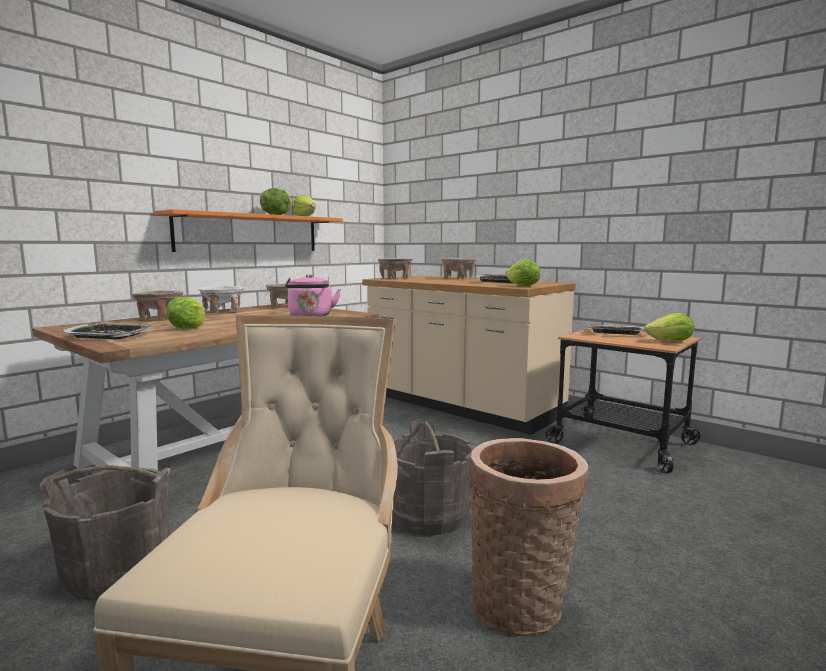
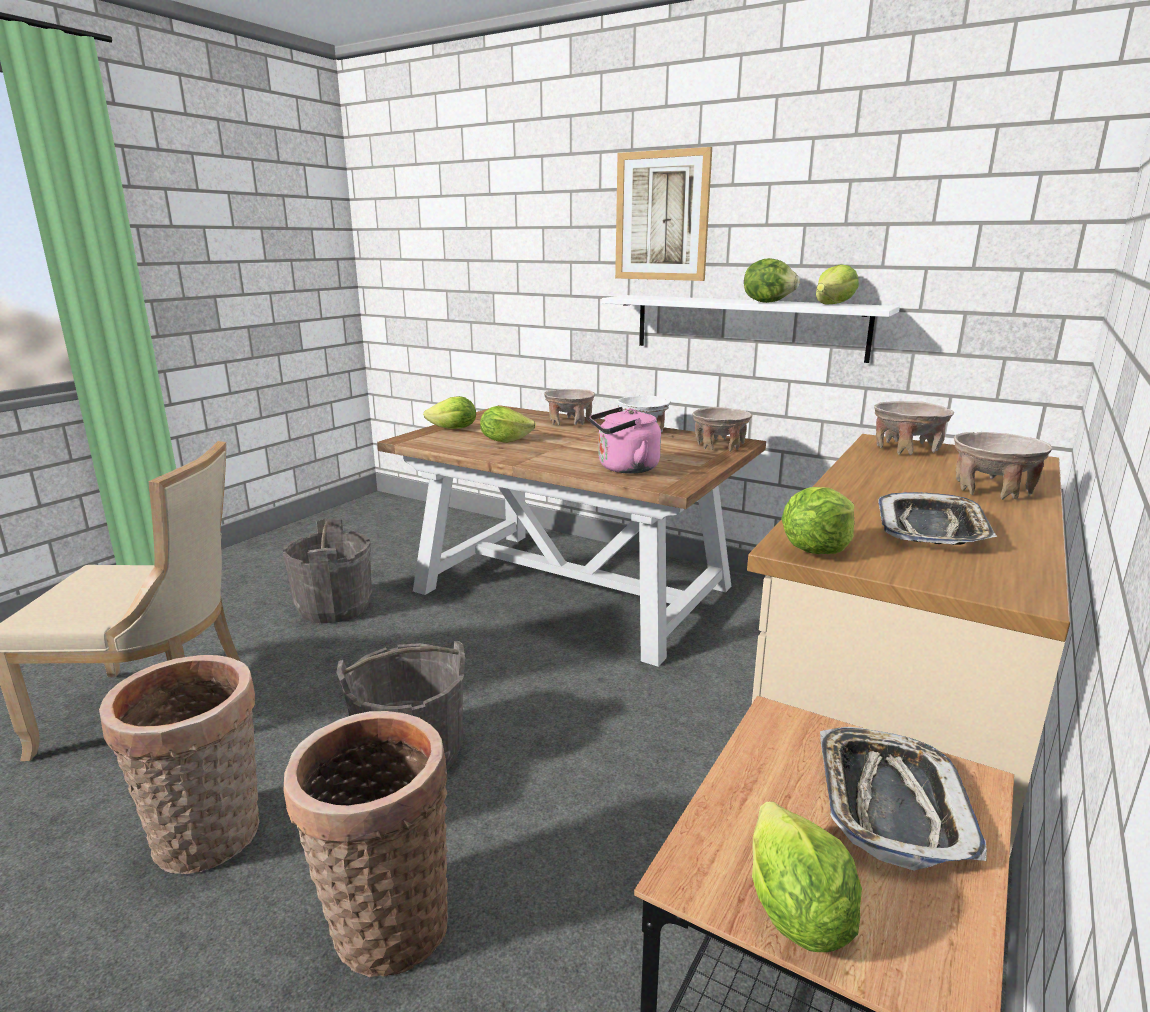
camera: 80 degrees right, 10 degrees up
(108, 336) = (454, 429): tray -> lettuce
(179, 151) = (661, 216): none -> picture
(250, 233) = (747, 327): orange shelf -> white shelf
(582, 521) = (384, 922): none -> basket

